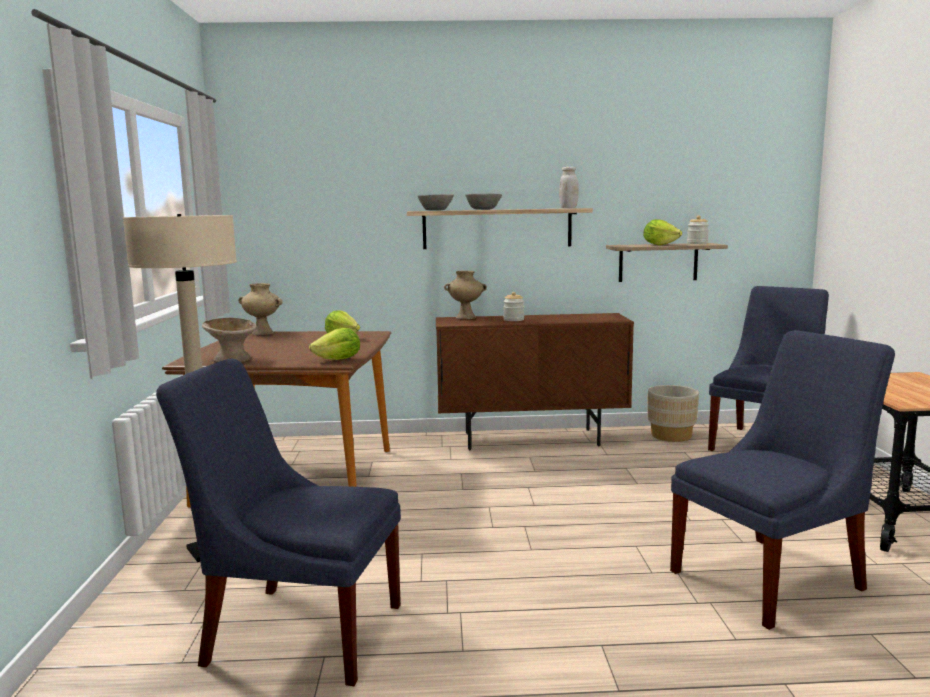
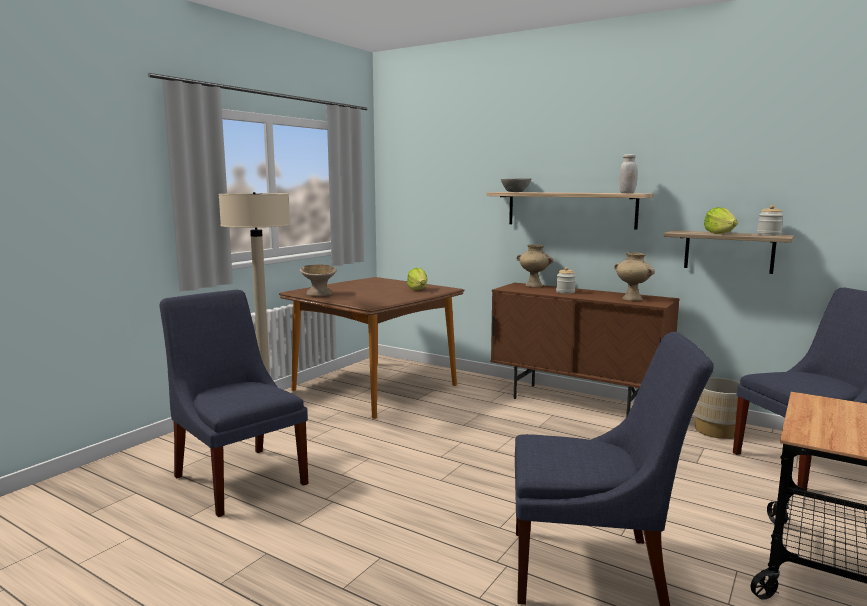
camera: 35 degrees right, 0 degrees up
(263, 333) = (383, 279): beige vase -> beige vase (633, 299)
(338, 360) = (372, 304): lettuce -> none
(483, 209) = (553, 192): grey bowl -> none

